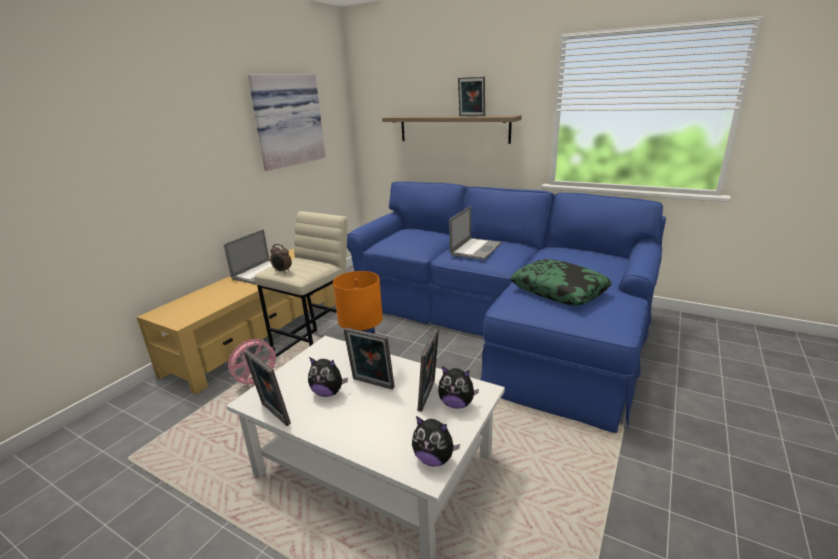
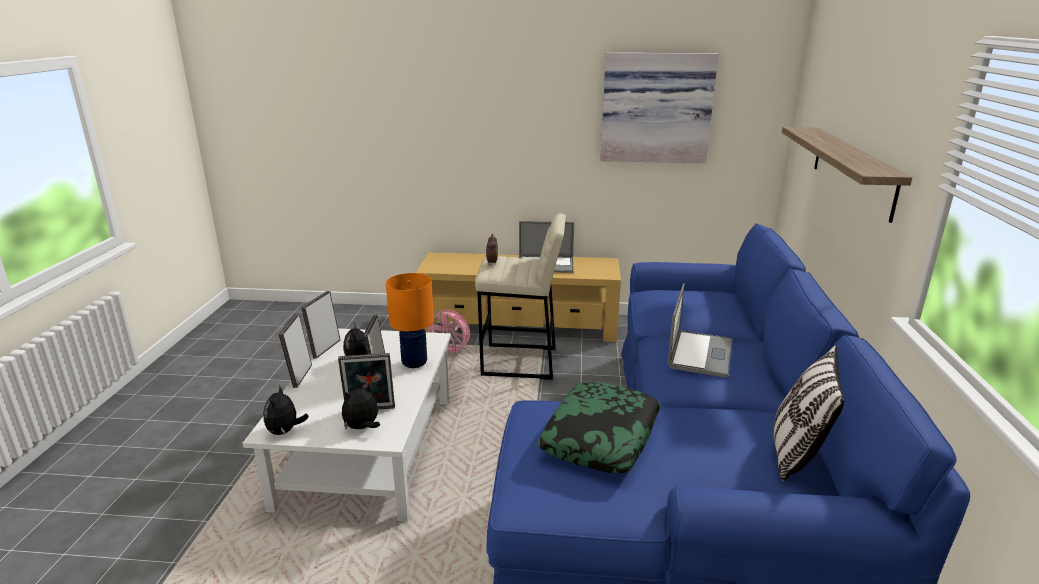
camera: 65 degrees right, 0 degrees up
(456, 404) = (362, 428): plush toy -> plush toy turned 60 degrees clockwise
(471, 116) = (853, 156): picture frame -> picture frame (300, 376)
(476, 249) = (700, 353): laptop -> laptop turned 75 degrees counterclockwise
(585, 253) = (796, 453): none -> pillow

